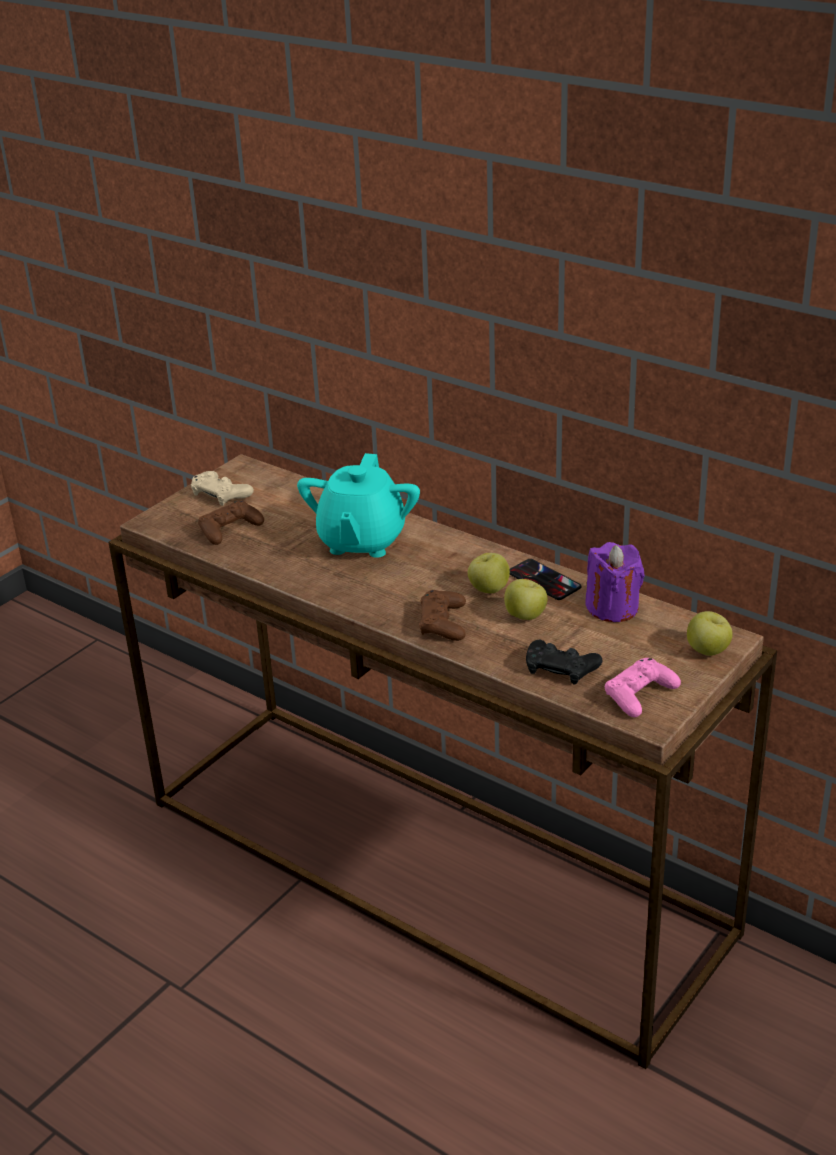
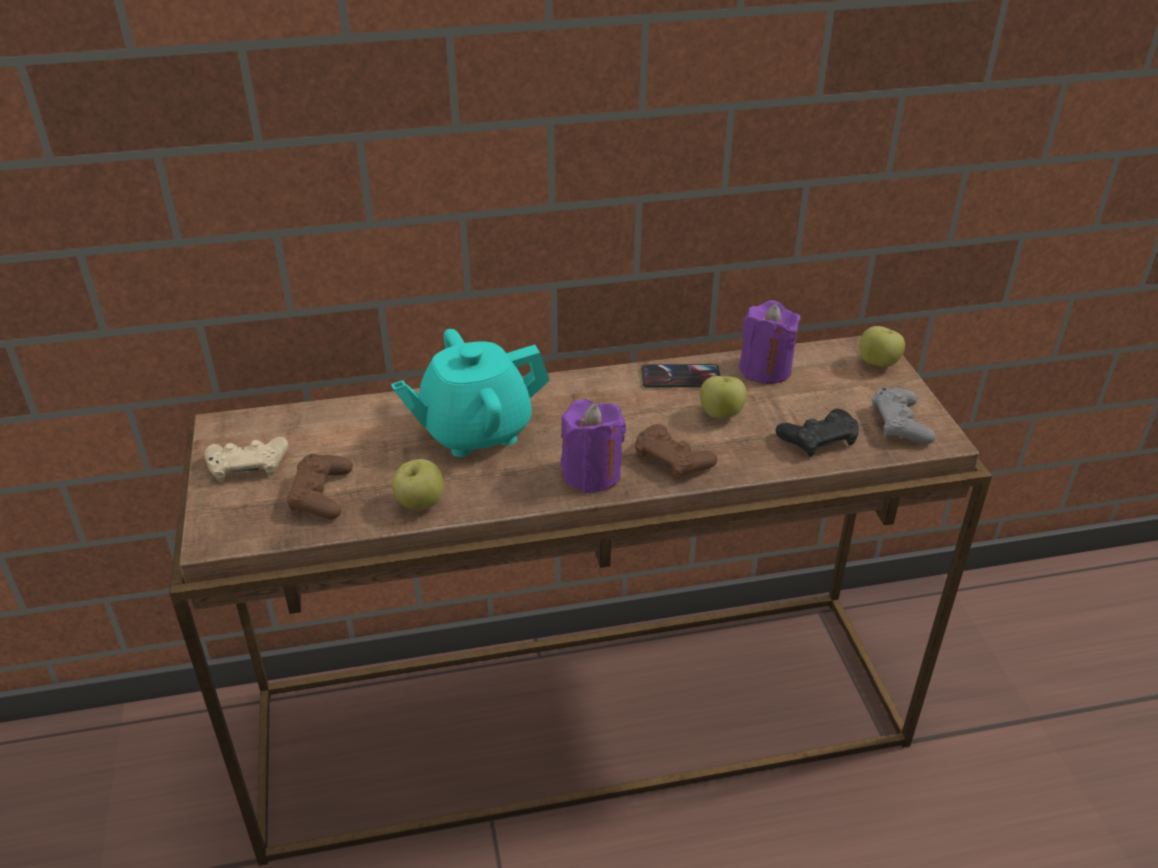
camera: 50 degrees left, 5 degrees up
(361, 541) = (475, 431): turquoise teapot -> turquoise teapot turned 105 degrees clockwise
(381, 602) = (591, 474): none -> purple candle
(488, 589) = (655, 409): apple -> apple (420, 504)
(640, 694) = (900, 424): pink game controller -> grey game controller

